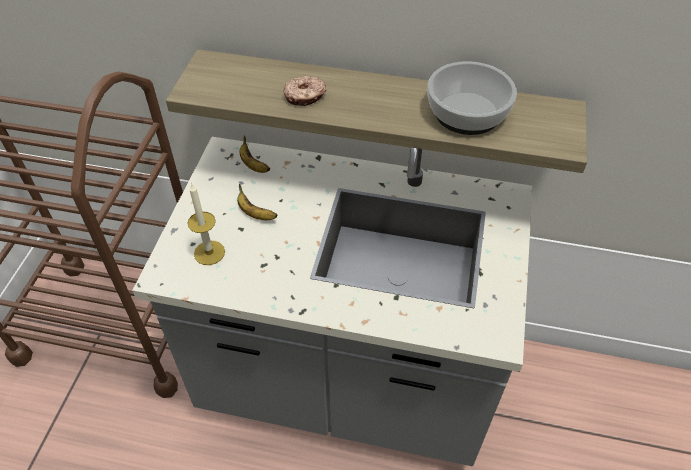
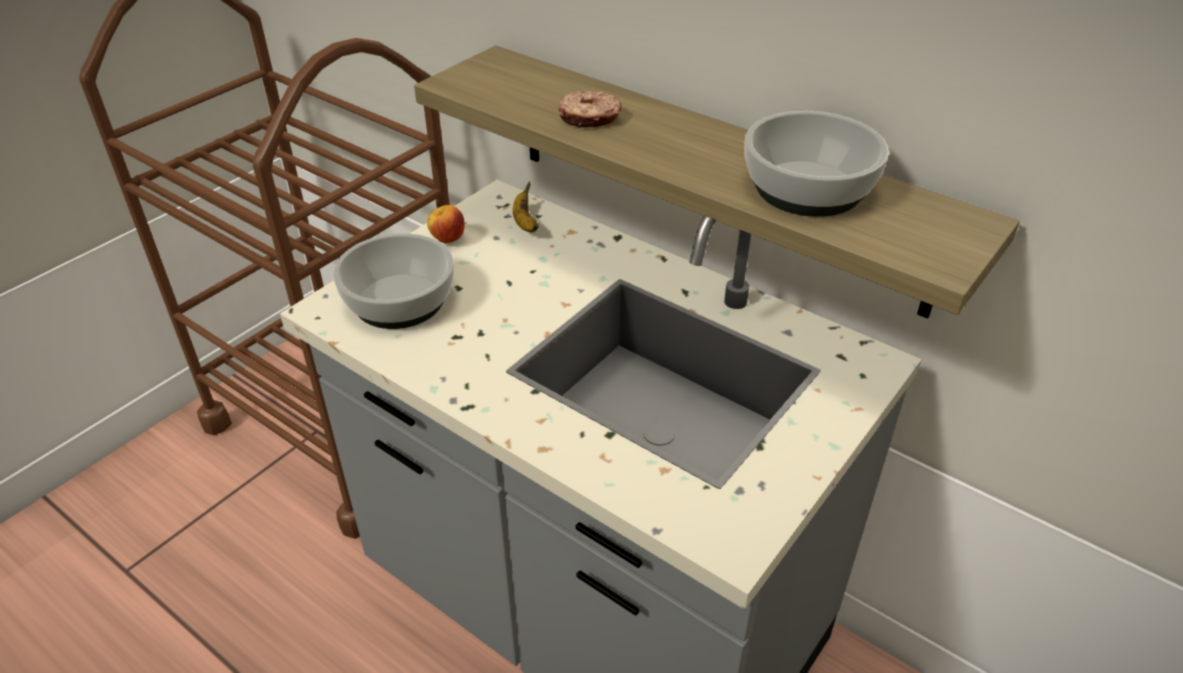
camera: 25 degrees right, 10 degrees down
(209, 252) = (399, 302): candle -> bowl
(210, 195) = (447, 240): none -> apple
(255, 213) = (488, 276): banana -> none

